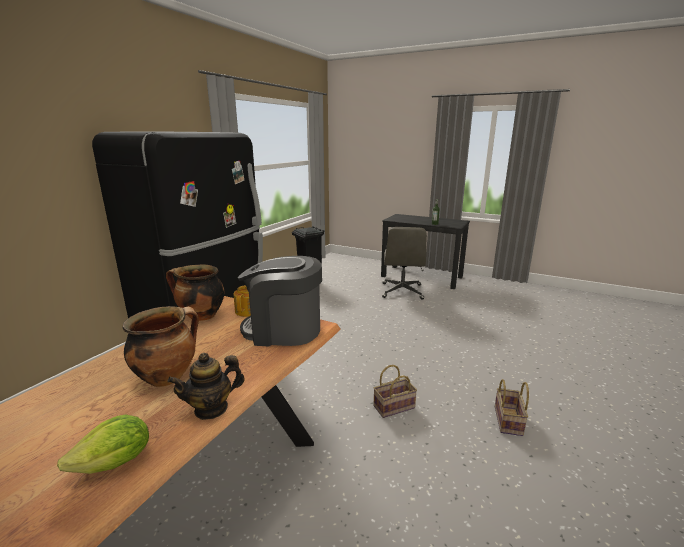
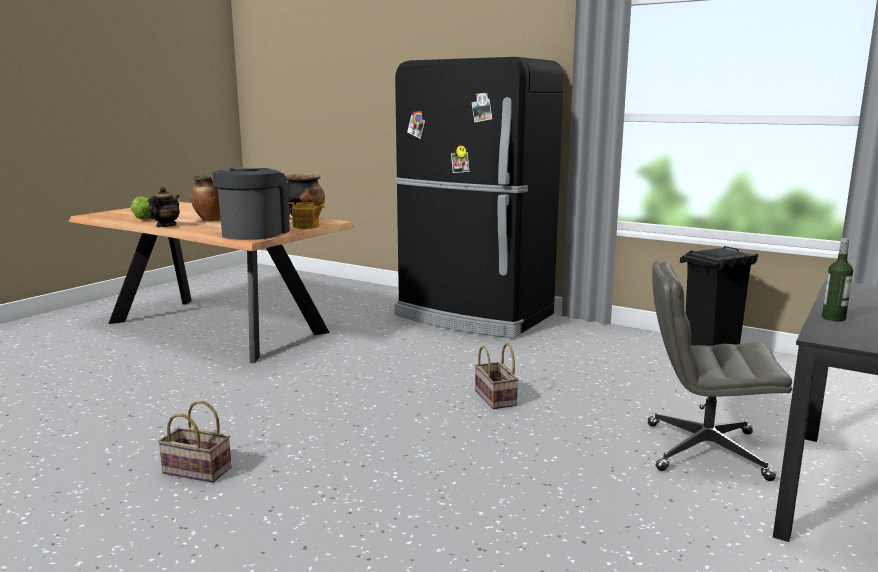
camera: 95 degrees right, 5 degrees down
(211, 408) = (166, 226): teapot -> teapot turned 45 degrees clockwise
(394, 406) = (281, 402): basket -> basket (496, 398)

